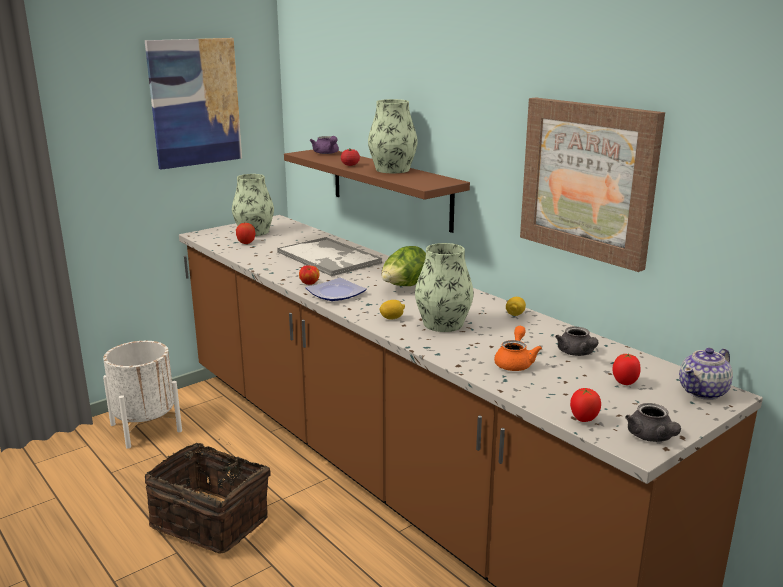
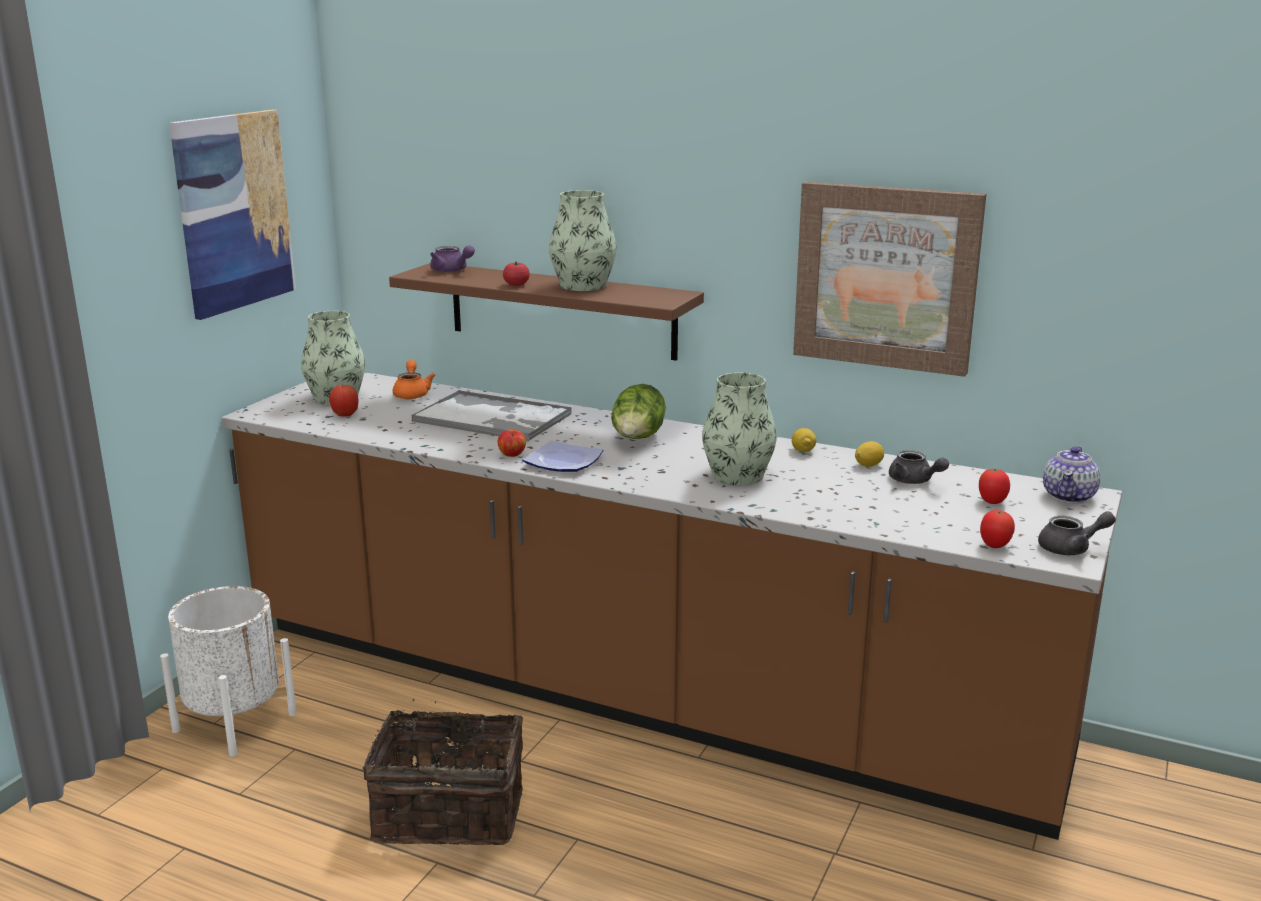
camera: 25 degrees left, 0 degrees up
(392, 318) = (671, 479): lemon -> lemon (868, 465)
(515, 362) = (865, 503): orange teapot -> orange teapot (412, 393)
(652, 437) = (1071, 549): grey teapot -> grey teapot turned 60 degrees counterclockwise

